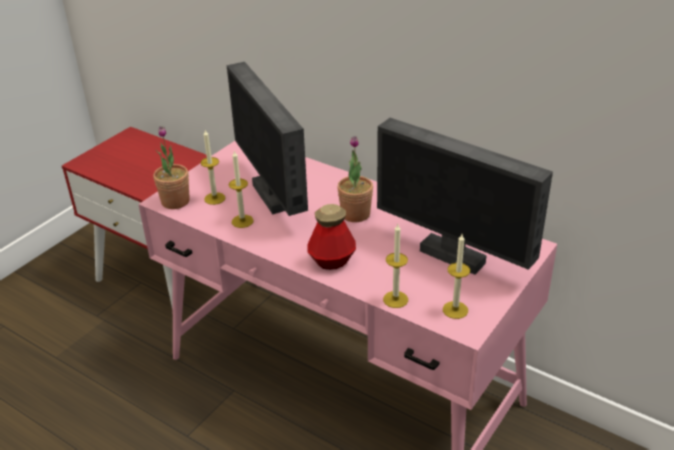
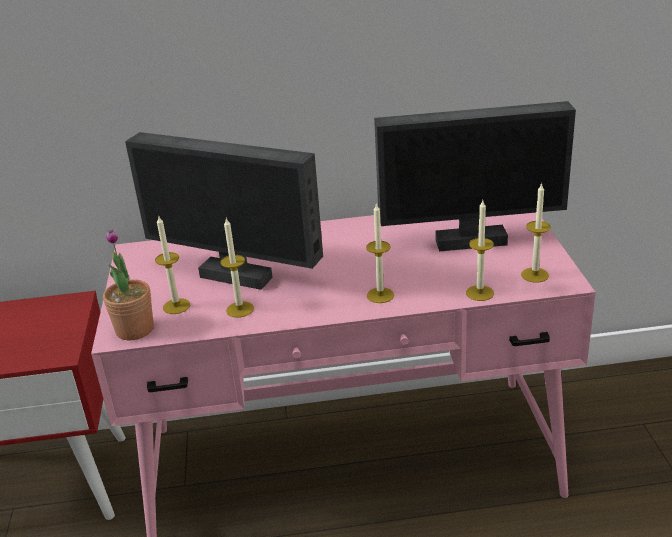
camera: 40 degrees left, 5 degrees down
(332, 261) = (380, 295): bottle -> candle
(355, 214) = (340, 252): potted plant -> none

